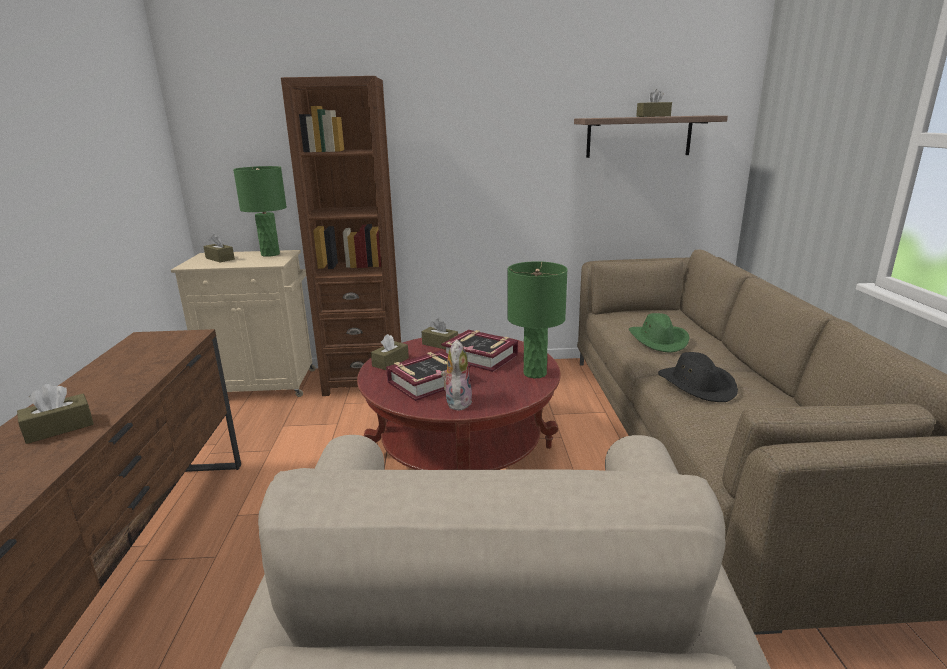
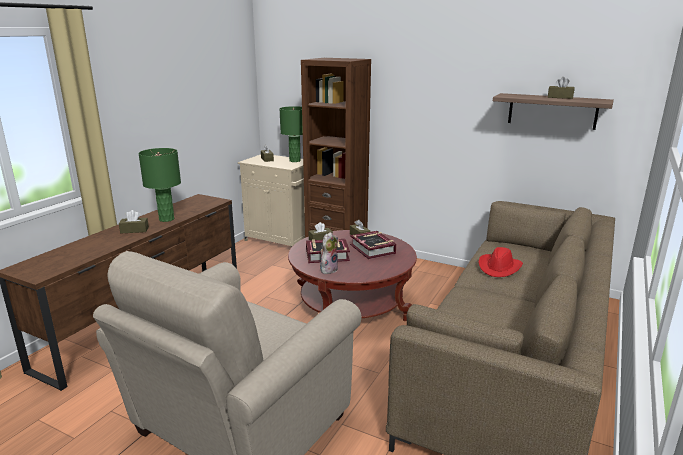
camera: 30 degrees right, 0 degrees up
(534, 373) = (391, 266): green table lamp -> green table lamp (166, 219)
(658, 340) = (499, 267): green hat -> red hat
(697, 385) = (479, 299): black hat -> none

